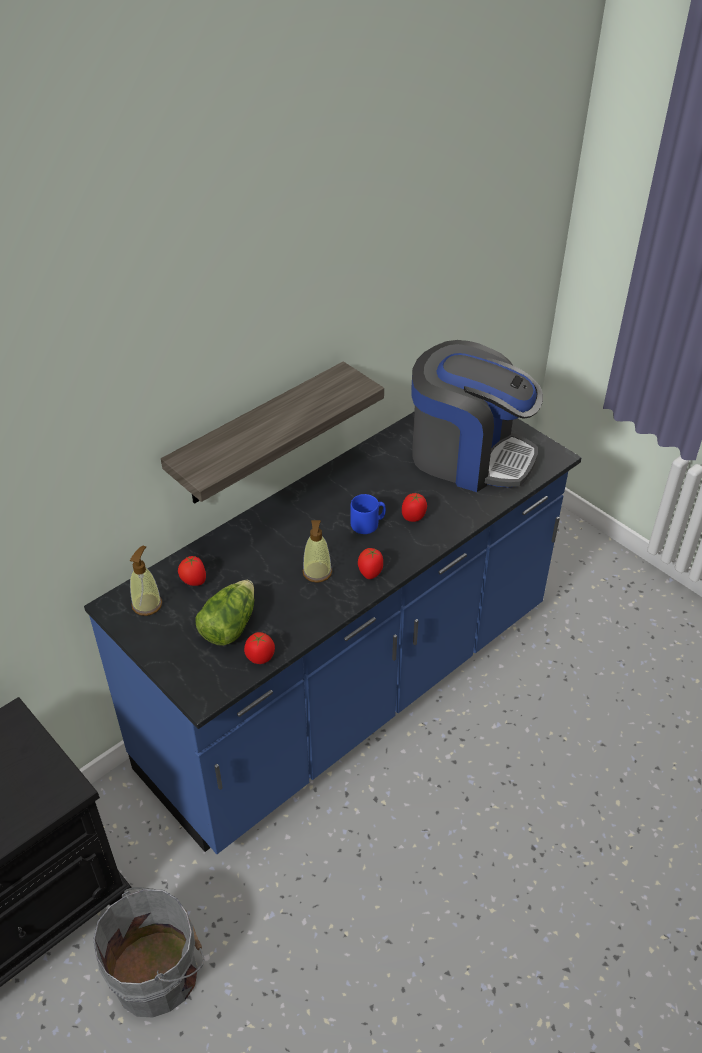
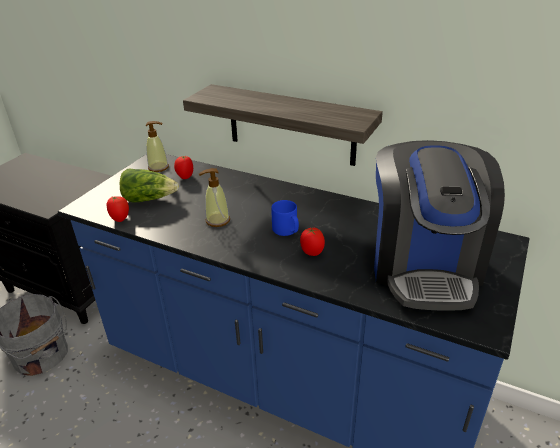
camera: 70 degrees right, 10 degrees down
(370, 573) = (229, 245): tomato -> none

